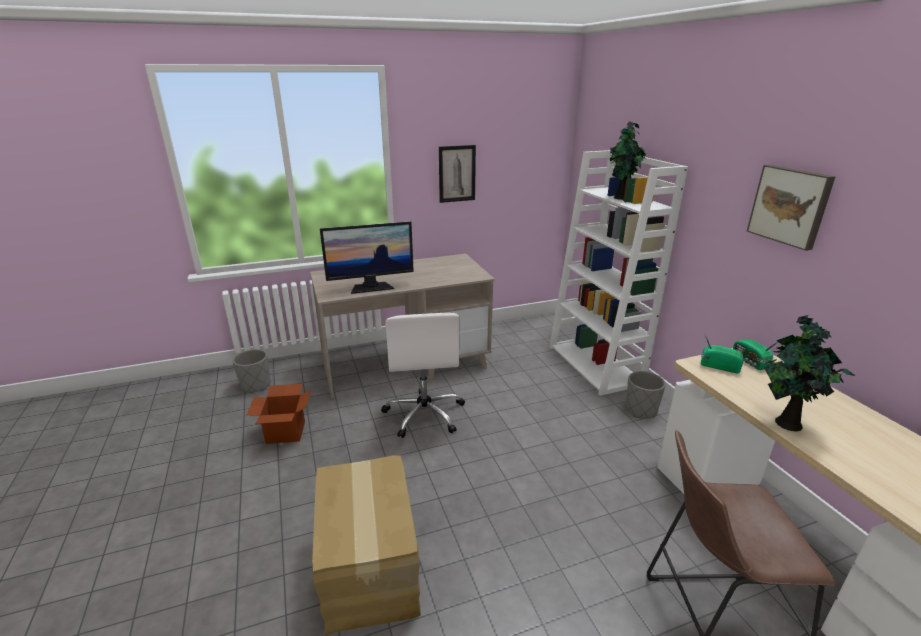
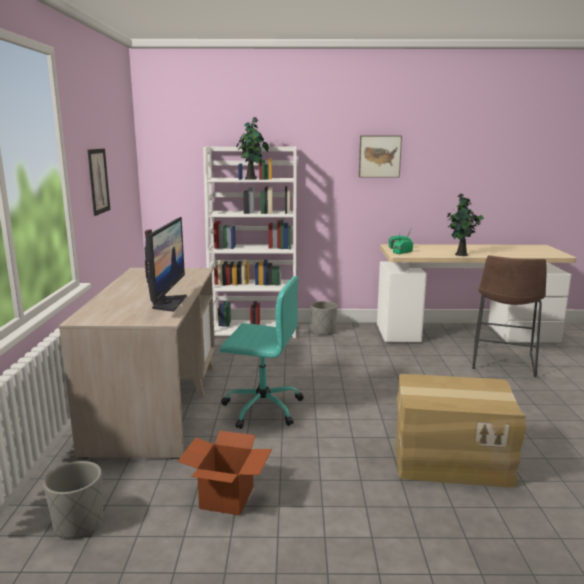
camera: 70 degrees left, 10 degrees down
(424, 414) = (261, 408): white office chair -> turquoise office chair

